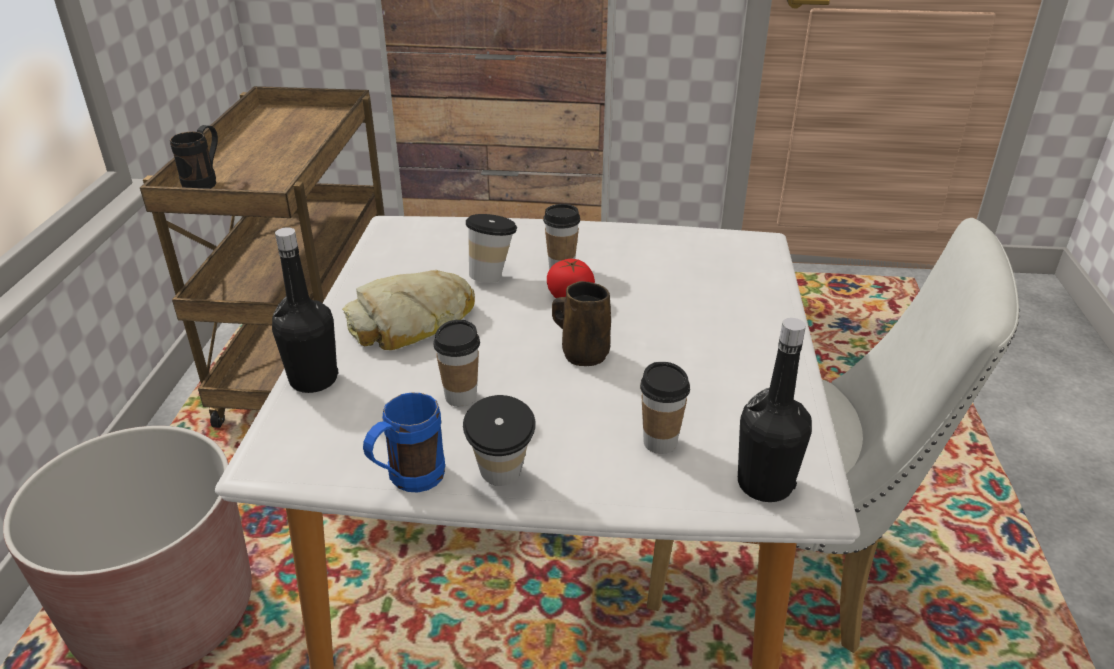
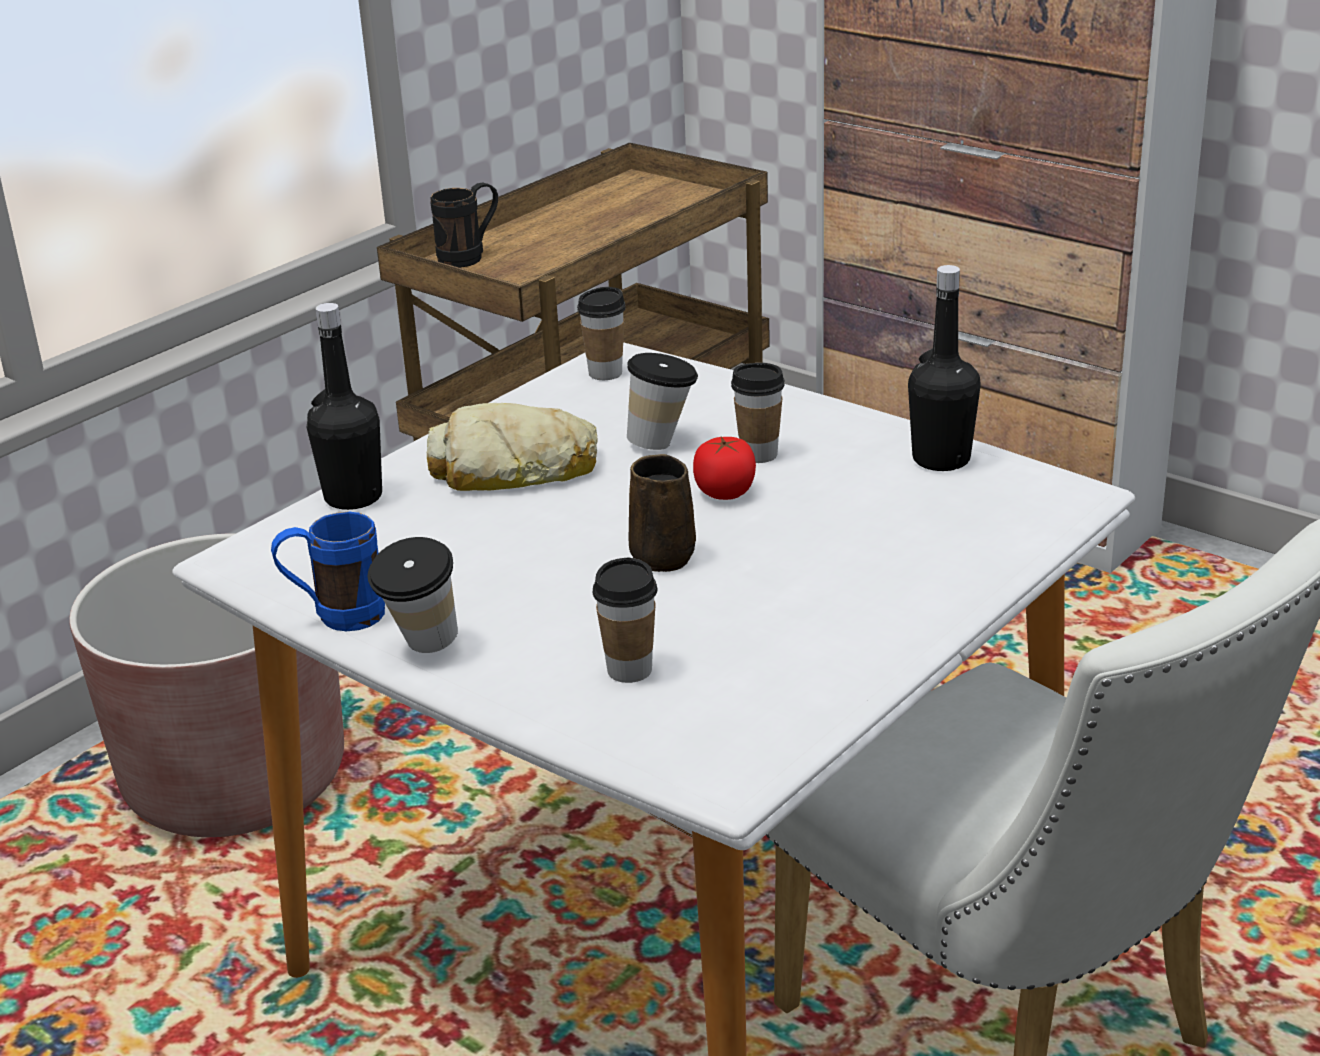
camera: 35 degrees right, 5 degrees down
(461, 397) = (476, 558): cup -> cup (605, 373)
(764, 484) = (691, 748): black bottle -> black bottle (941, 459)

